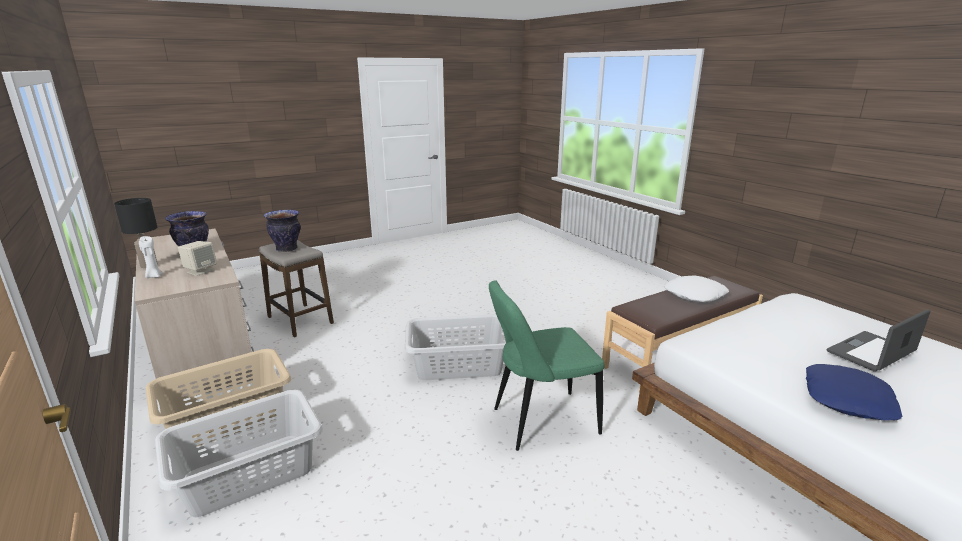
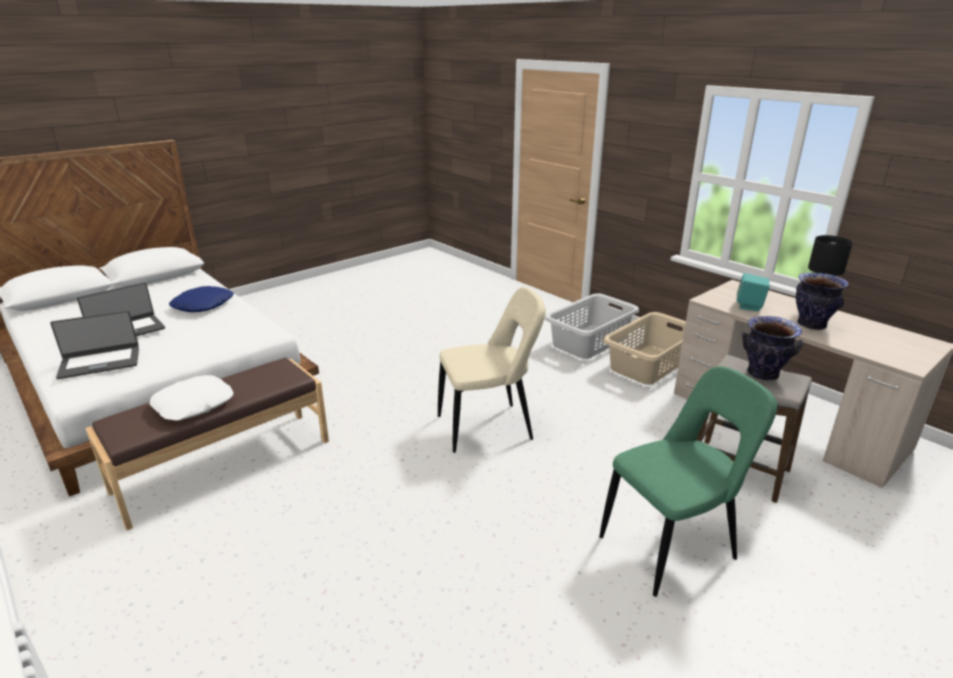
camera: 170 degrees right, 5 degrees up
(154, 276) = (776, 298): white candle -> none
(200, 271) = (749, 306): beige speaker -> turquoise speaker
(458, 364) = (489, 427): grey laundry basket -> beige chair
(540, 422) = (402, 384): green chair -> green chair (672, 546)
(823, 315) = (100, 362): none -> laptop

